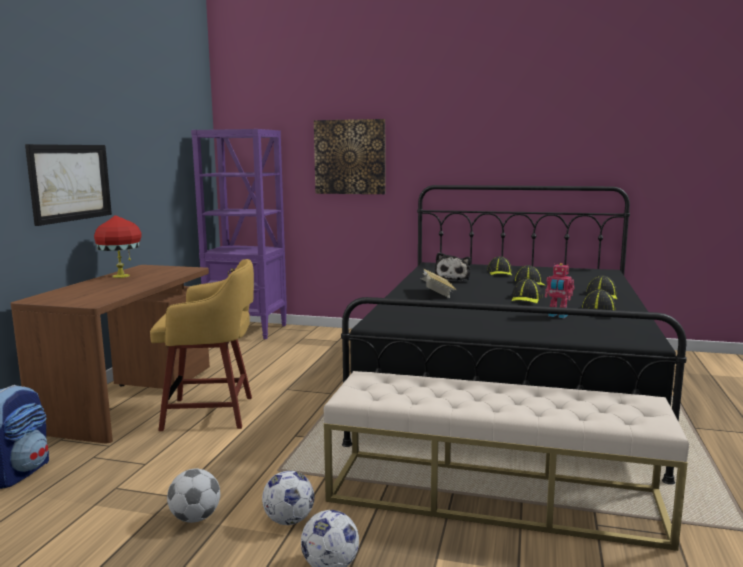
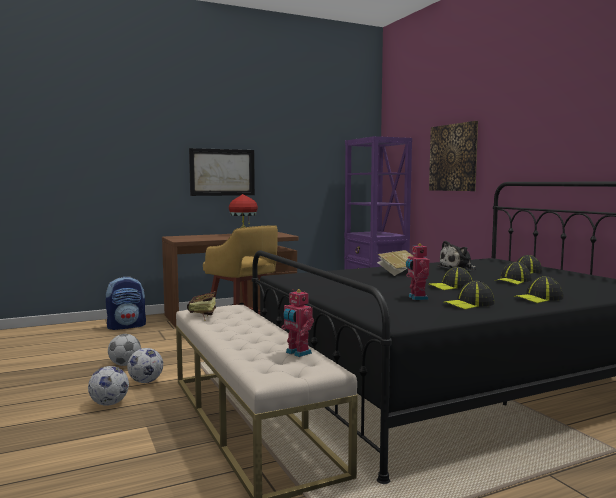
camera: 50 degrees right, 5 degrees down
(385, 397) = (202, 315): none -> book
(593, 397) = (297, 353): none -> toy robot

